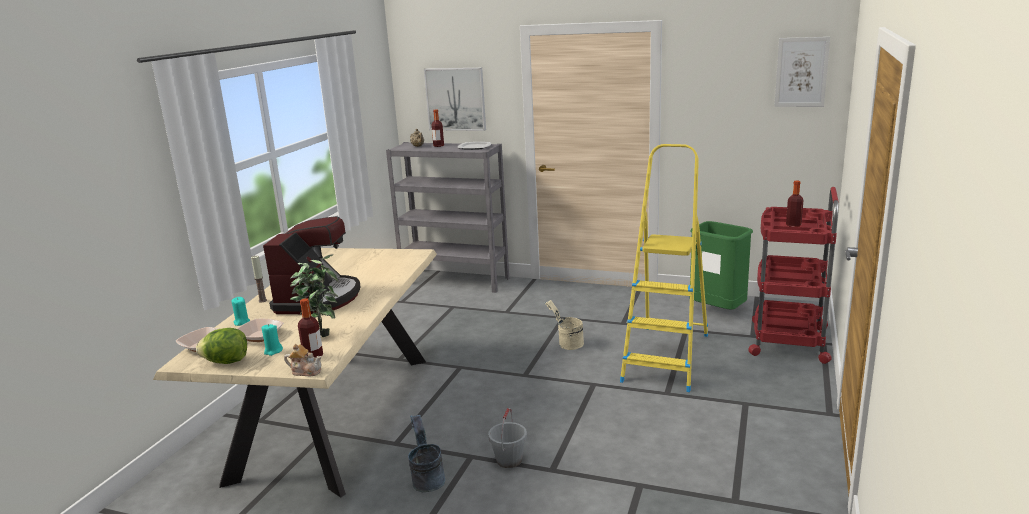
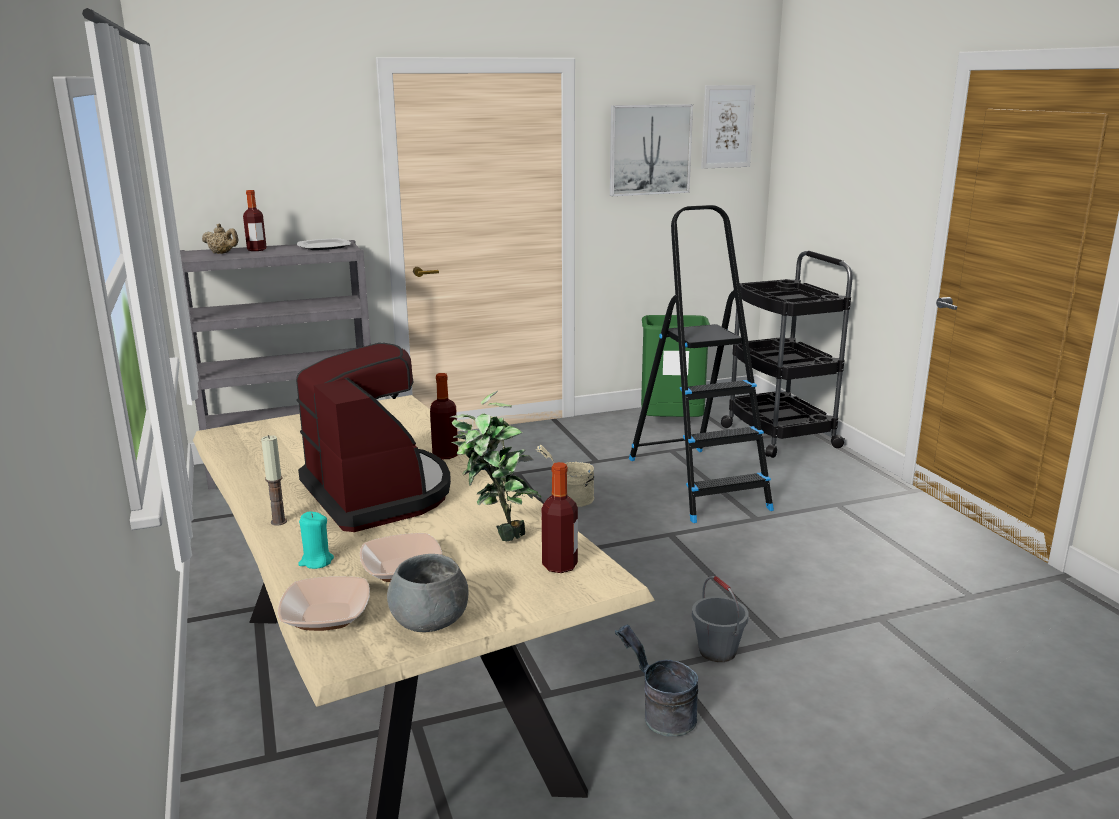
camera: 40 degrees left, 0 degrees up
(226, 362) = (430, 622): lettuce -> grey bowl
(273, 351) = (477, 581): turquoise candle -> none
(306, 371) = (596, 587): teapot -> none
(455, 99) = (269, 174): picture -> picture (649, 150)
(666, 357) = (697, 483): yellow step ladder -> black step ladder
(788, 341) = (778, 436): red cart -> black cart
(793, 225) = (786, 298): bottle -> bottle (445, 455)

